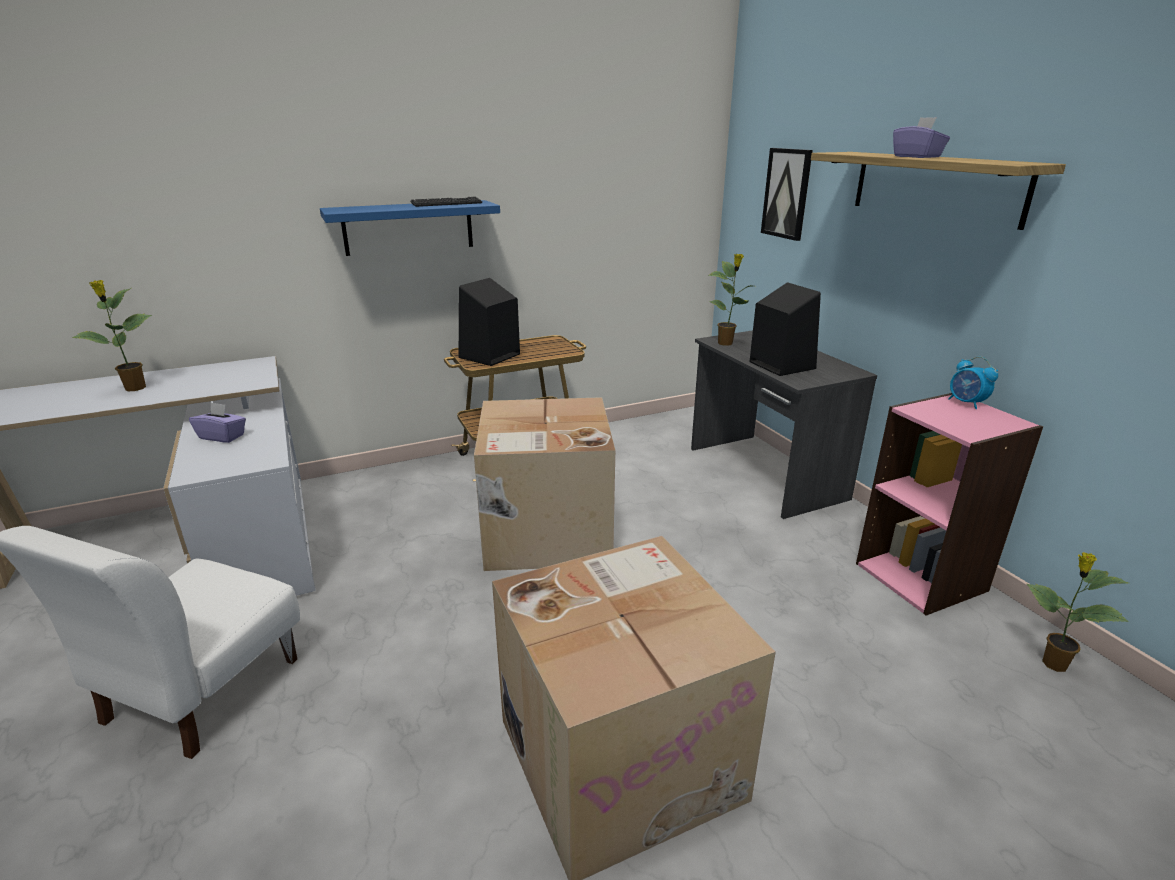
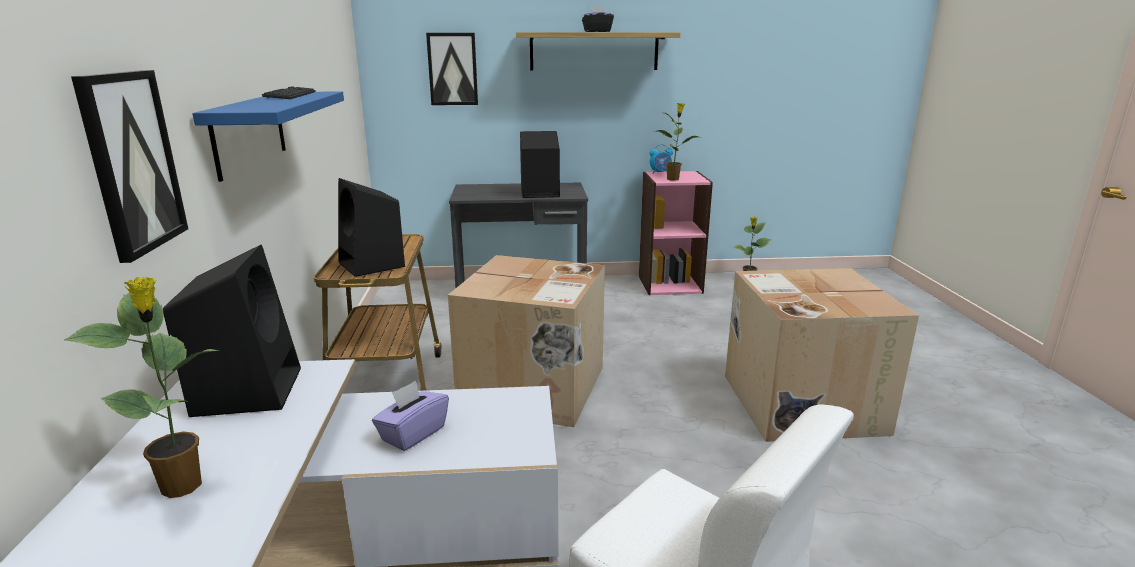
camera: 70 degrees left, 5 degrees down
(237, 374) = (248, 389): none -> black speaker
(238, 231) = (131, 162): none -> picture
(726, 343) = (474, 196): potted plant -> potted plant (673, 179)
(917, 157) = (597, 31): purple tissue box -> black tissue box

